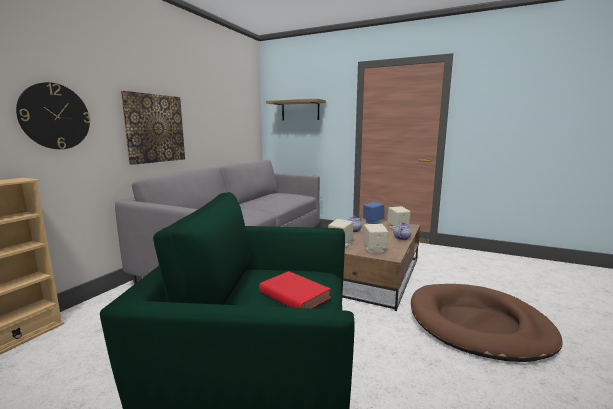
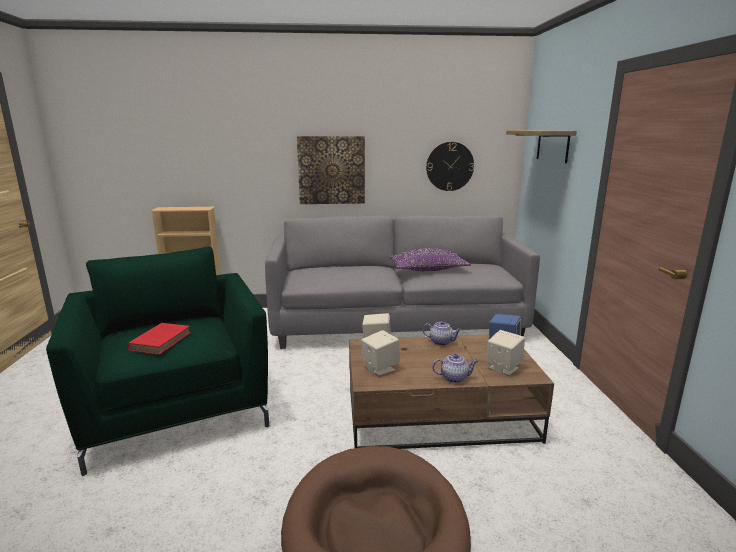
camera: 60 degrees right, 5 degrees up
(55, 116) = (239, 162): wall clock -> wall clock (449, 166)
(263, 201) = (428, 270): none -> purple pillow

